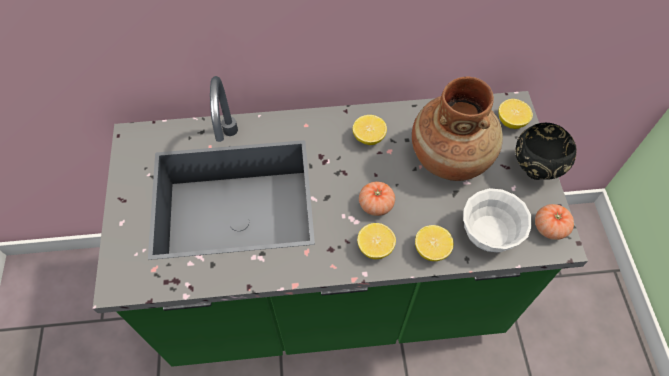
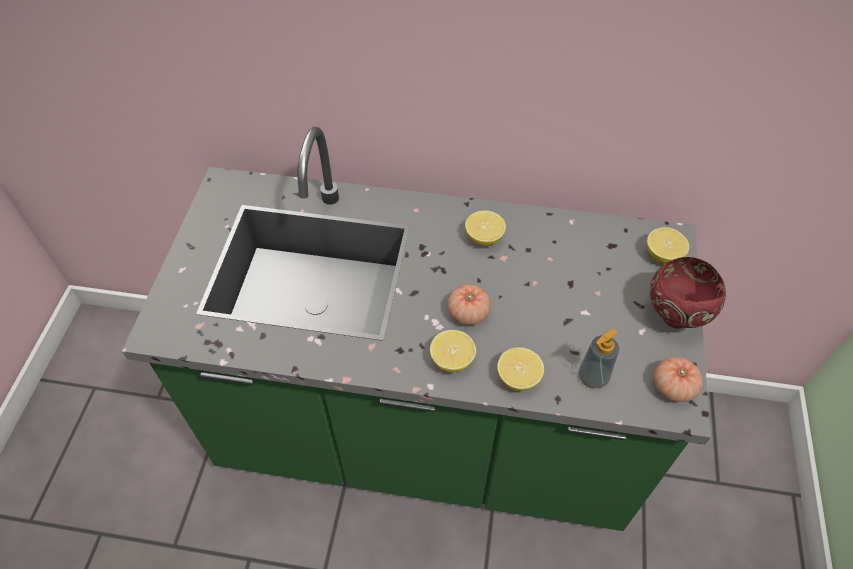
camera: 15 degrees right, 5 degrees down
(450, 156) = (574, 279): brown vase -> none
(488, 234) = (593, 377): white bowl -> soap dispenser
(533, 169) = (674, 316): black bowl -> red bowl

